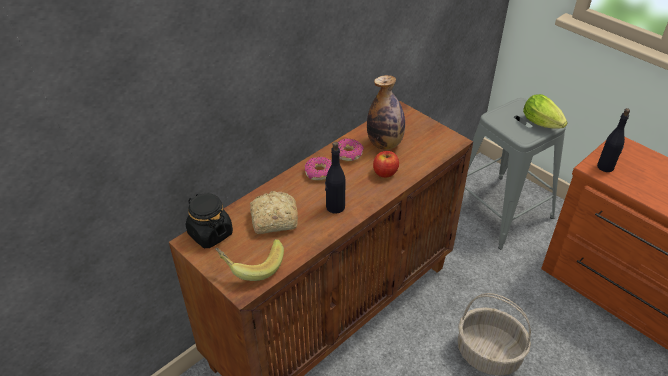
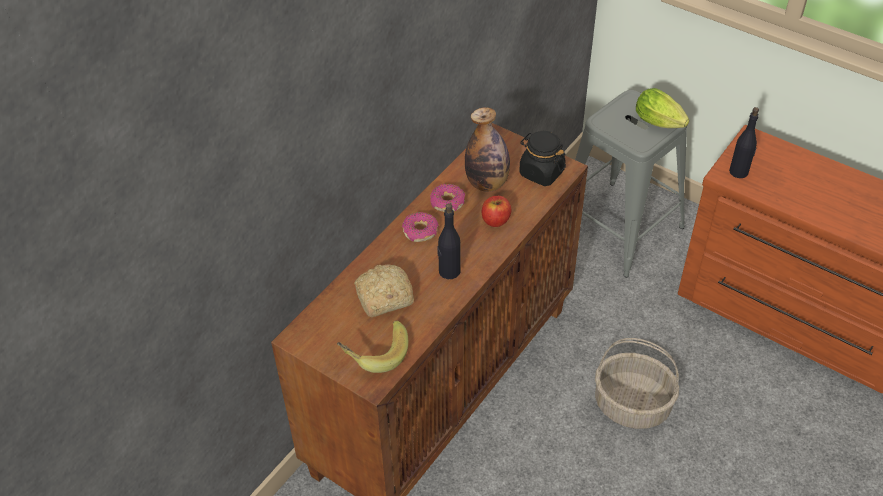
camera: 10 degrees left, 5 degrees up
(210, 234) = (316, 325): black jar -> black jar (541, 172)

